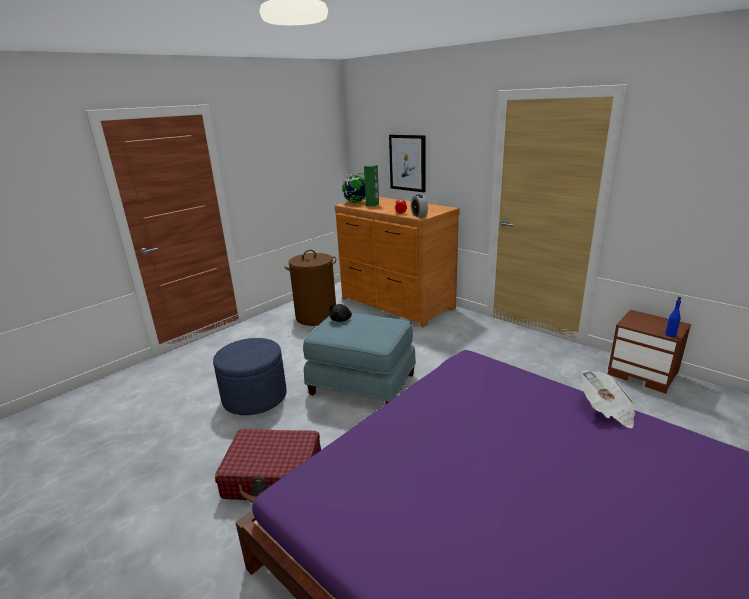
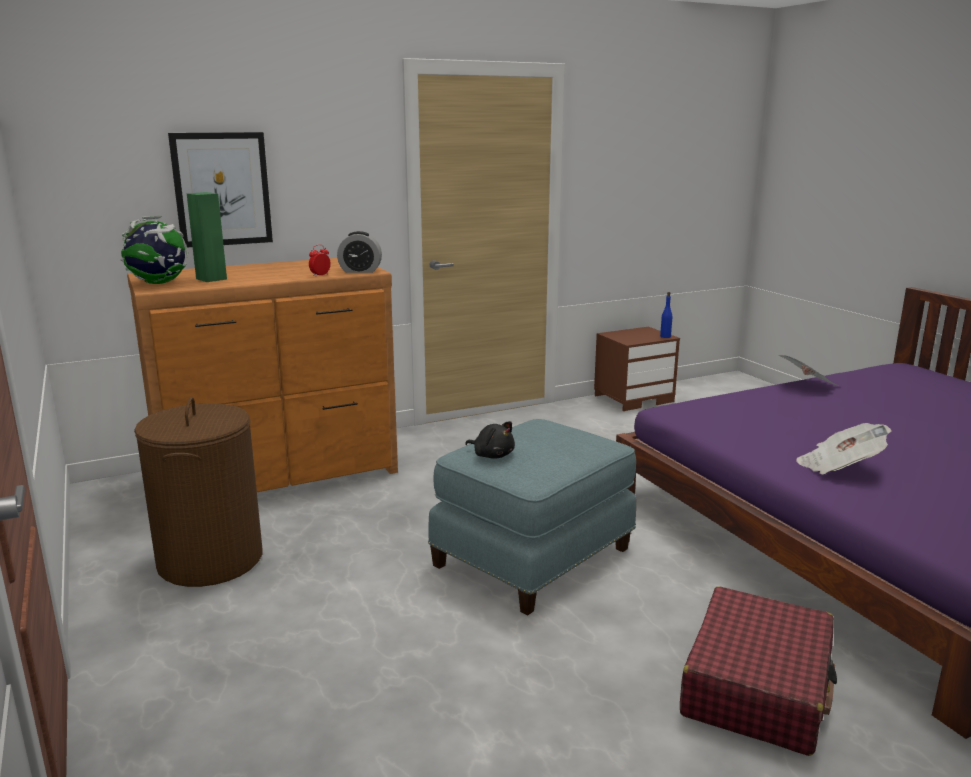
camera: 70 degrees left, 5 degrees down
(255, 397) = (490, 685): blue ottoman -> none
(414, 432) = (839, 467): none -> newspaper

